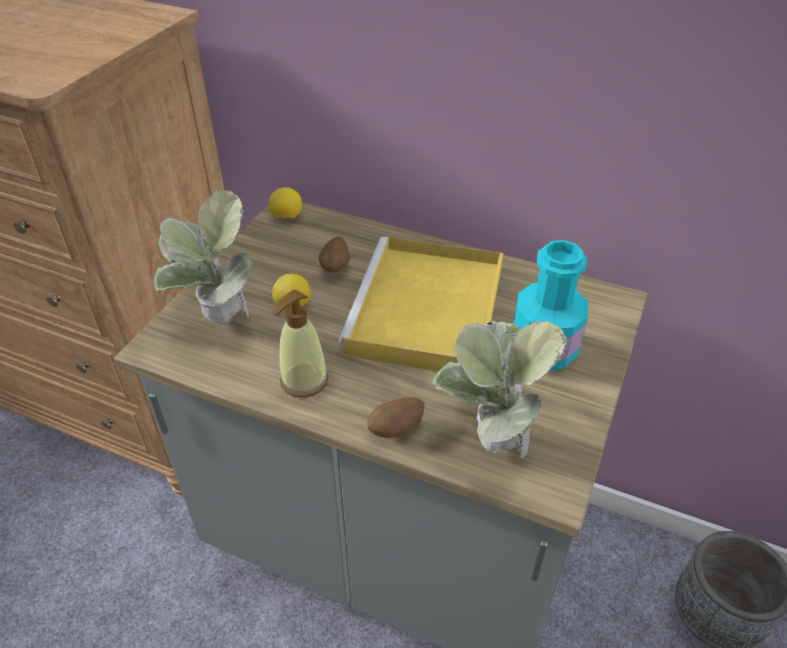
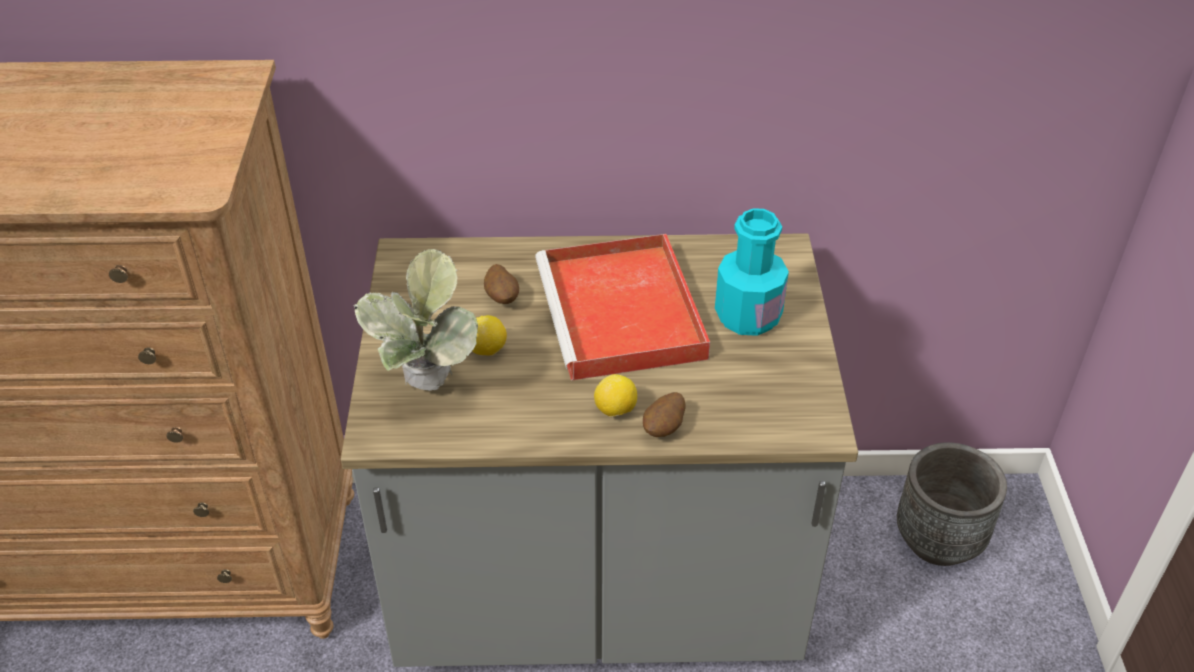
camera: 25 degrees left, 0 degrees up
(287, 217) = (410, 259): lemon -> lemon (615, 410)
(304, 381) = (550, 415): soap dispenser -> none
(427, 312) = (623, 314): yellow tray -> red tray
(489, 446) = (750, 414): potted plant -> none

